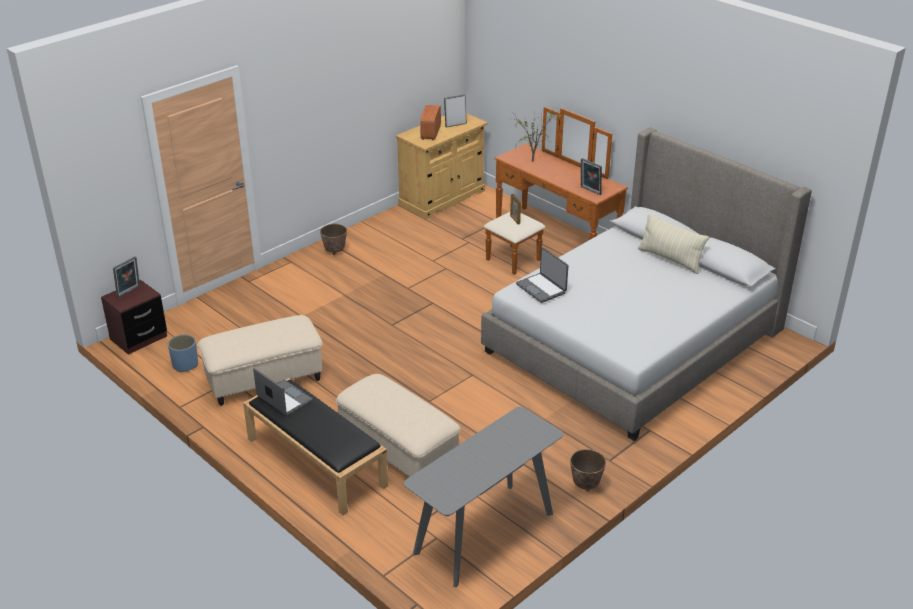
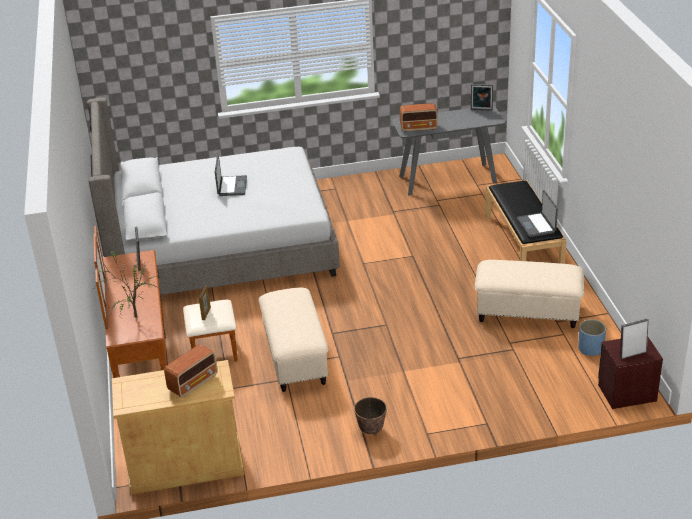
camera: 145 degrees left, 0 degrees up
(397, 451) = (463, 232): beige ottoman -> beige ottoman (296, 357)
(455, 124) = (150, 387): picture frame -> picture frame (481, 110)
(512, 429) = (419, 128): none -> radio
(541, 288) = (292, 206): laptop -> laptop (231, 186)
(586, 485) = (364, 182): planter -> none
(670, 259) = (167, 201): beige pillow -> none

